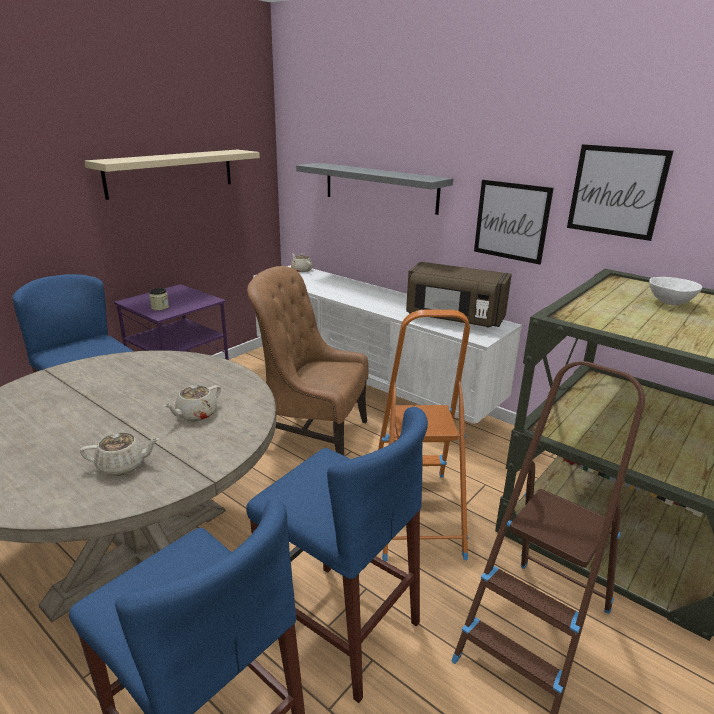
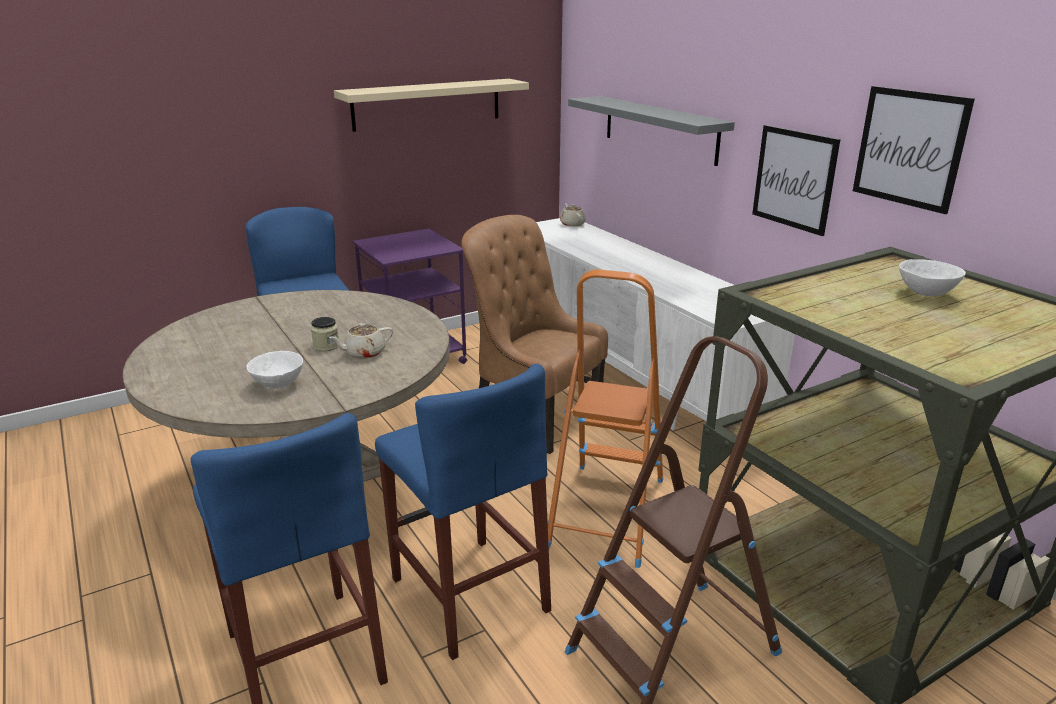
camera: 20 degrees right, 0 degrees up
(123, 466) = (277, 385): beige teapot -> white bowl
(160, 307) = (393, 251): jar -> jar (326, 346)
(454, 318) = (715, 295): brown microwave -> none

